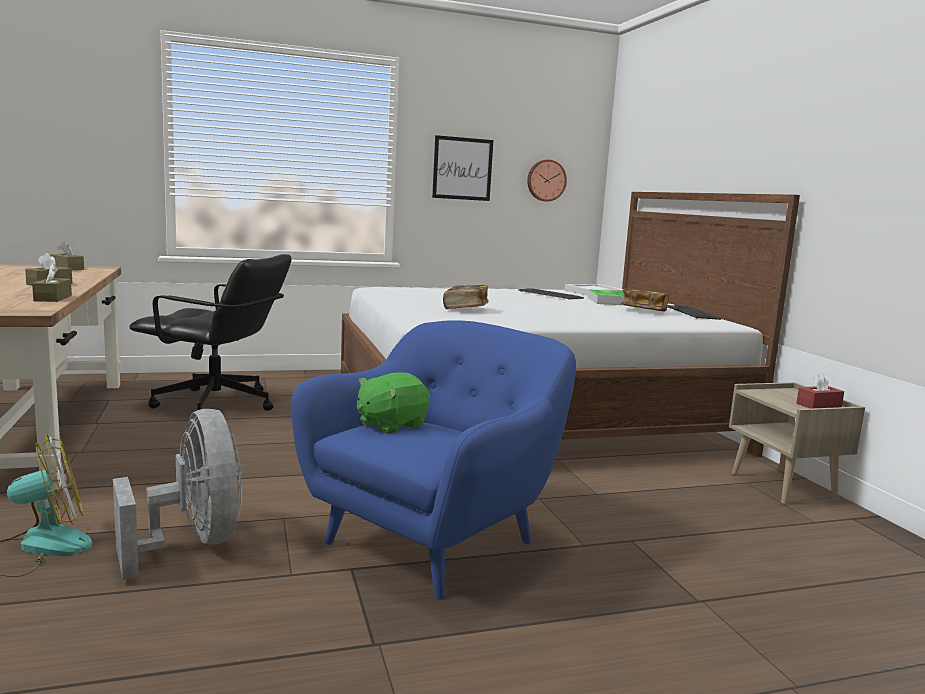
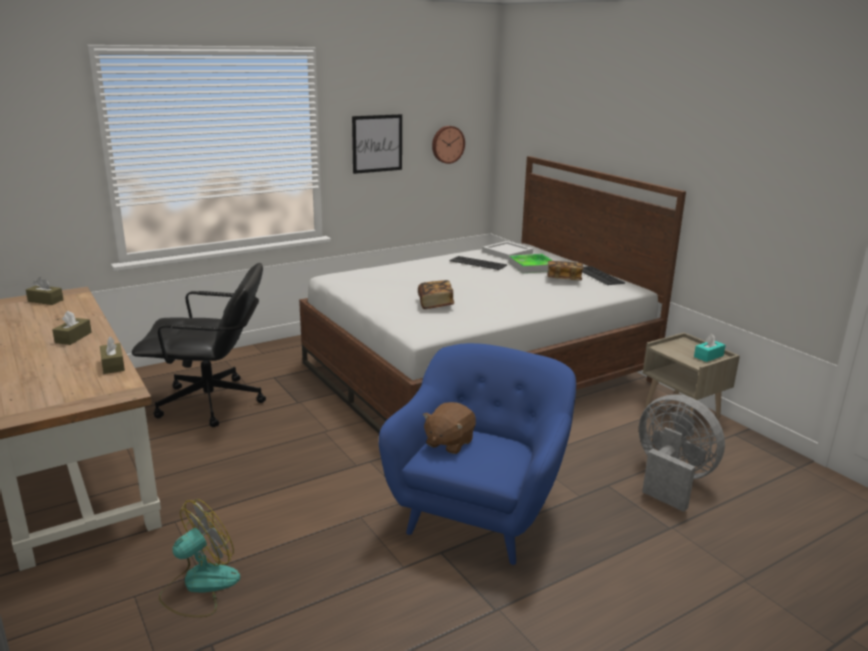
camera: 15 degrees left, 10 degrees up
(193, 543) = (313, 555): grey fan -> grey fan (671, 480)
(390, 425) = (448, 443): green plush toy -> brown plush toy
(818, 405) = (708, 356): red tissue box -> turquoise tissue box

